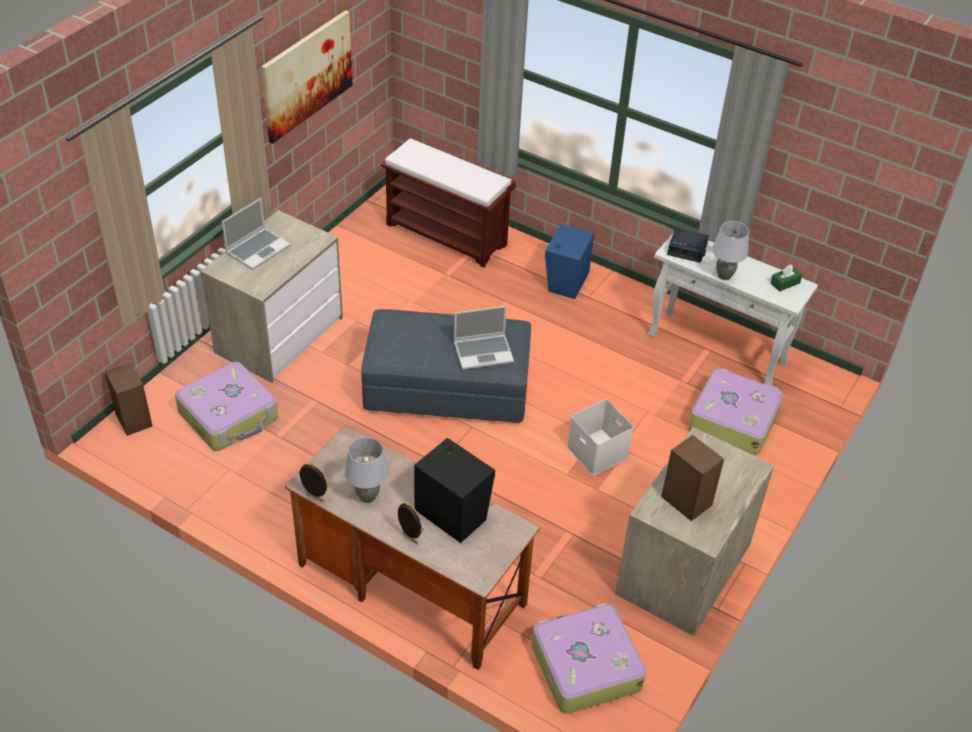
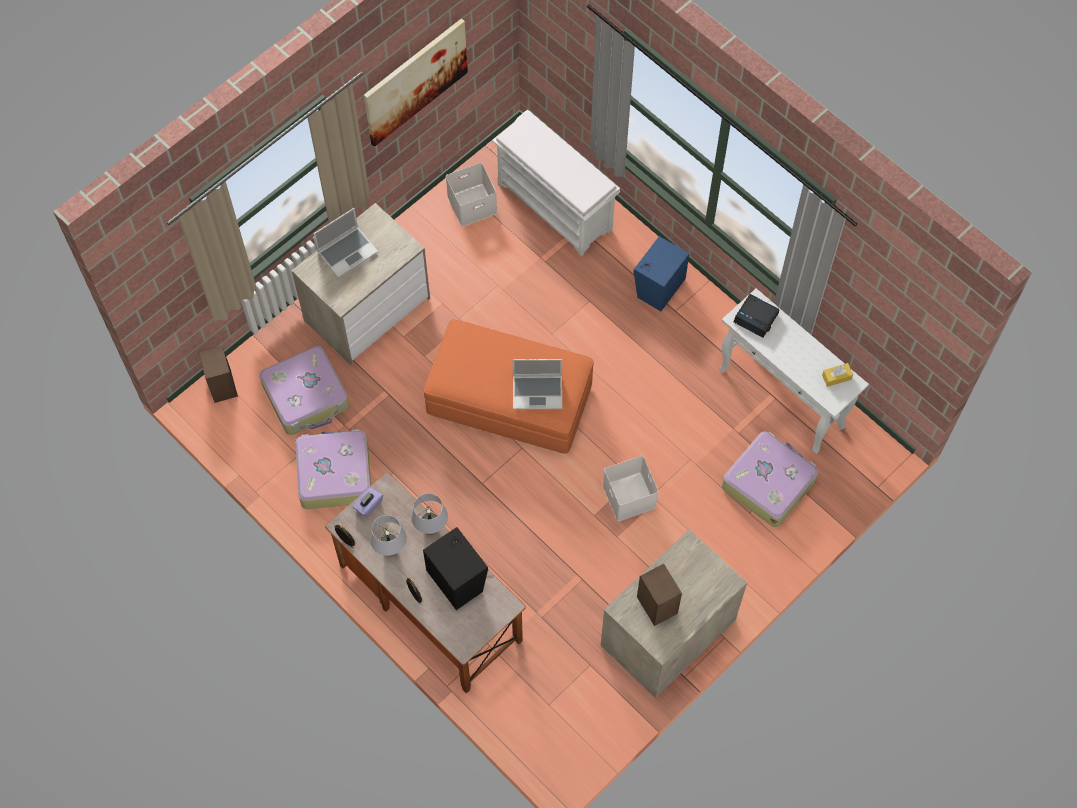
camera: 15 degrees right, 20 degrees up
(331, 459) = (368, 505): none -> purple tissue box
(366, 242) = (472, 204): none -> white storage box
(447, 235) = (556, 206): brown bench -> white bench
(447, 388) = (509, 399): grey ottoman -> orange ottoman
(584, 666) = (555, 707): suitcase -> suitcase (334, 474)
(724, 276) = (780, 358): grey table lamp -> grey table lamp (431, 529)
(785, 283) = (836, 377): green tissue box -> yellow tissue box

